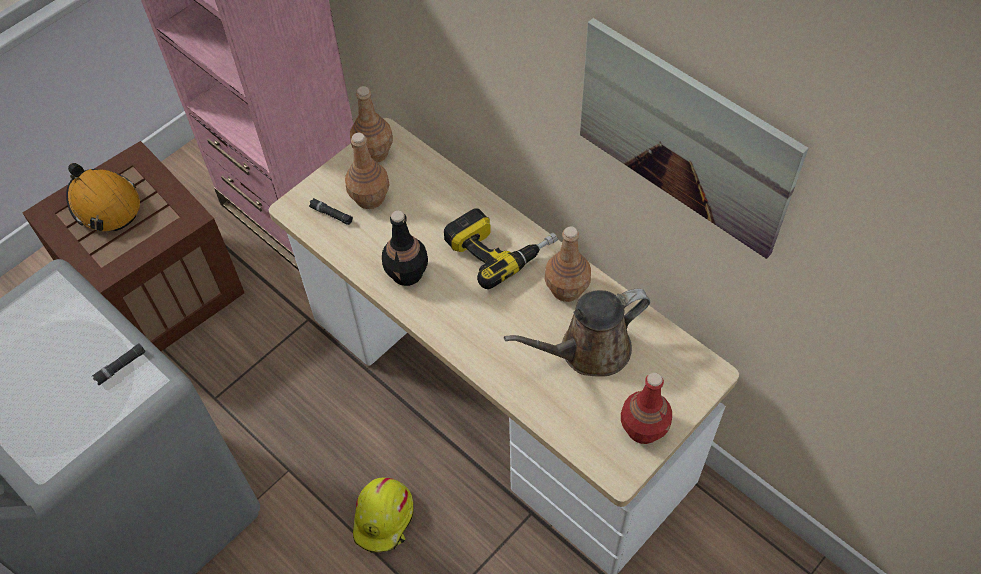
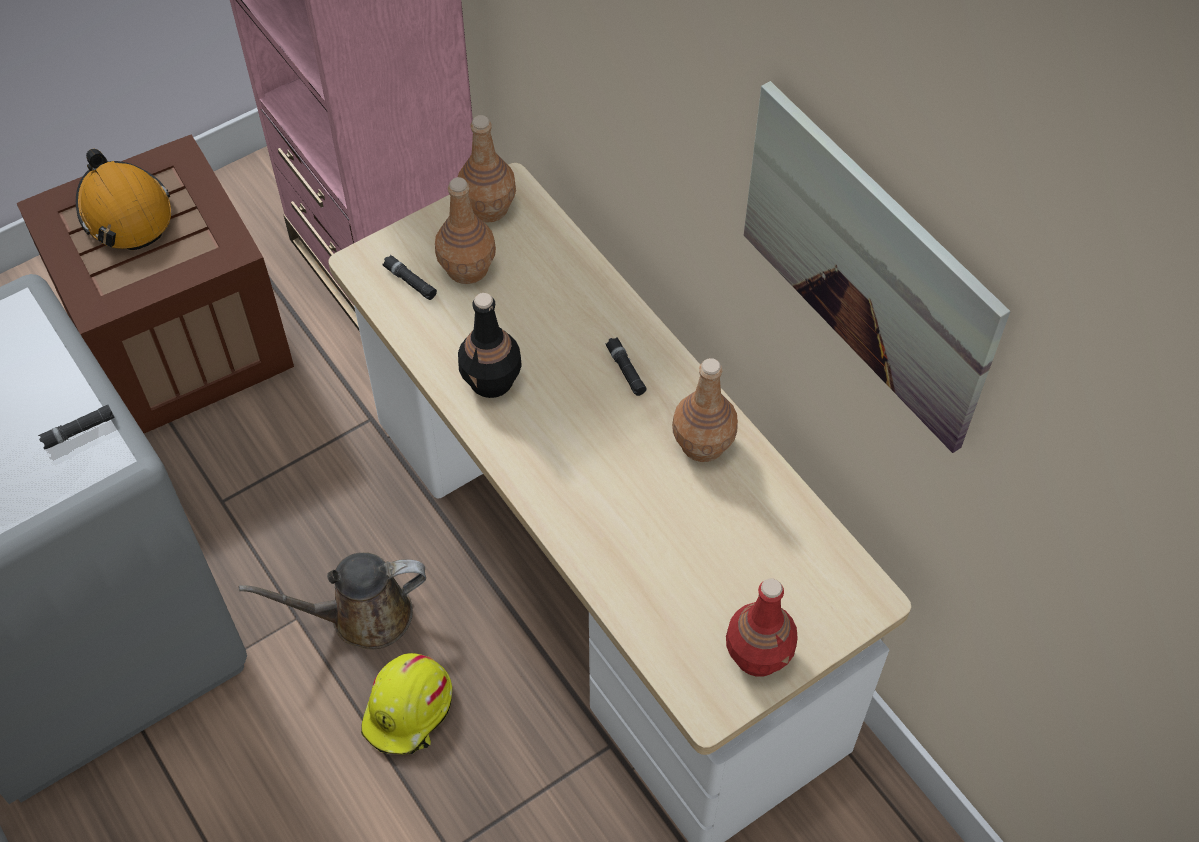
camera: 10 degrees right, 0 degrees up
(500, 248) = (625, 370): power drill -> black flashlight
(588, 350) = (710, 534): brown watering can -> brown watering can (362, 616)

